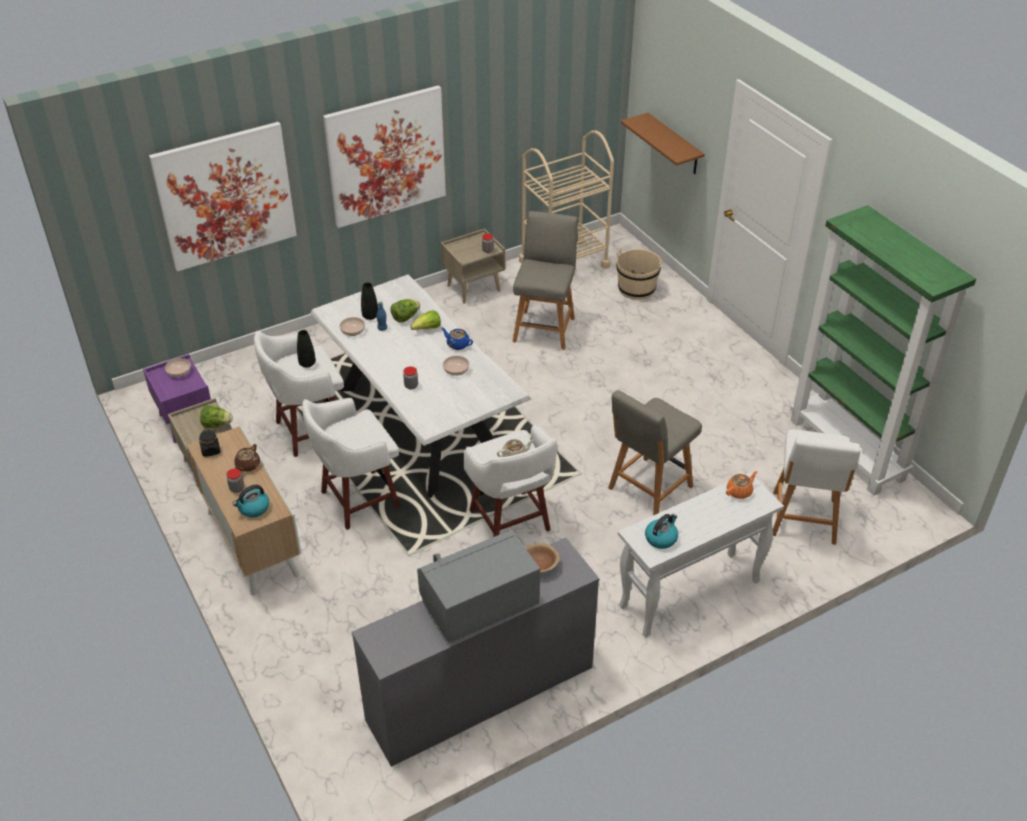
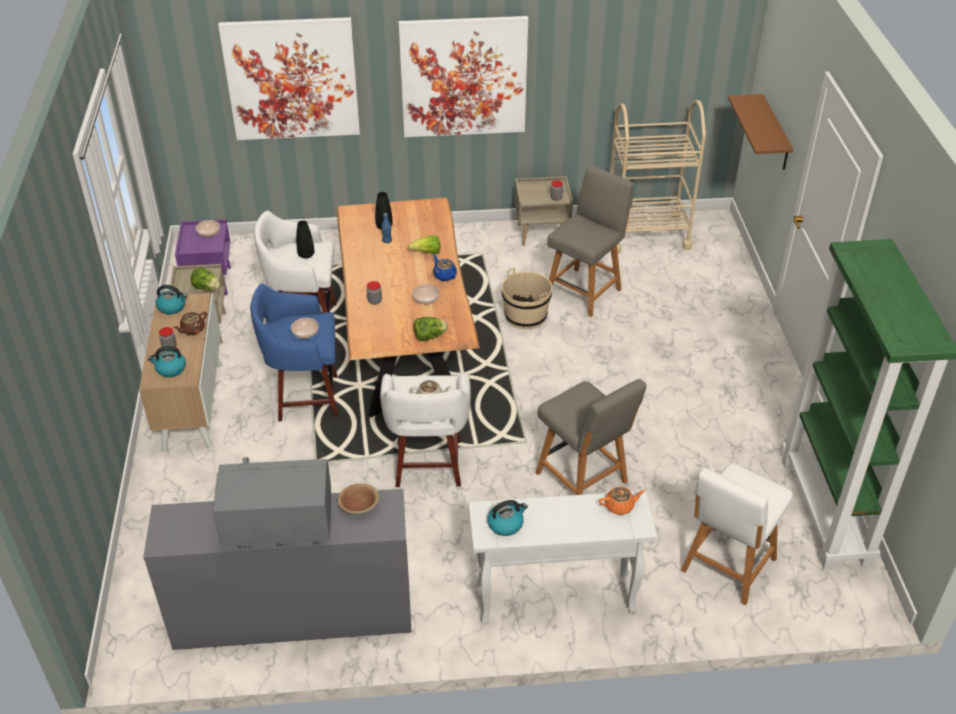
camera: 25 degrees right, 0 degrees up
(211, 450) = (172, 307): black jar -> kettle
(352, 331) = (358, 236): bowl -> bowl (305, 333)
(357, 500) = (305, 398): white stool -> blue stool
(405, 317) = (415, 237): lettuce -> lettuce (429, 336)
(420, 425) = (406, 347): white dining table -> brown dining table
(636, 289) = (704, 278): beige bucket -> beige bucket (525, 316)
(648, 489) = (583, 479): grey chair -> grey chair turned 105 degrees counterclockwise

